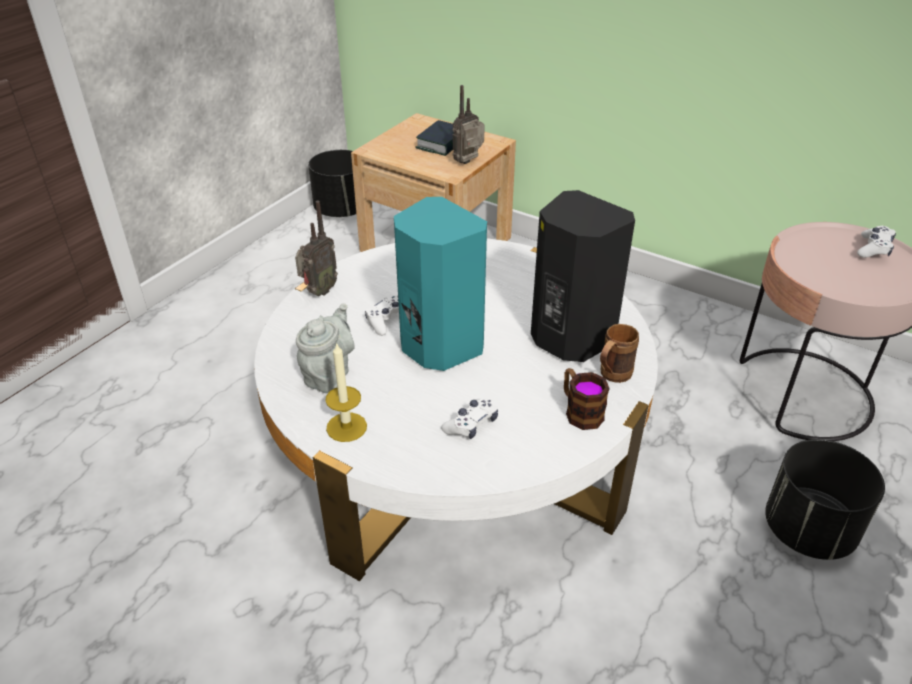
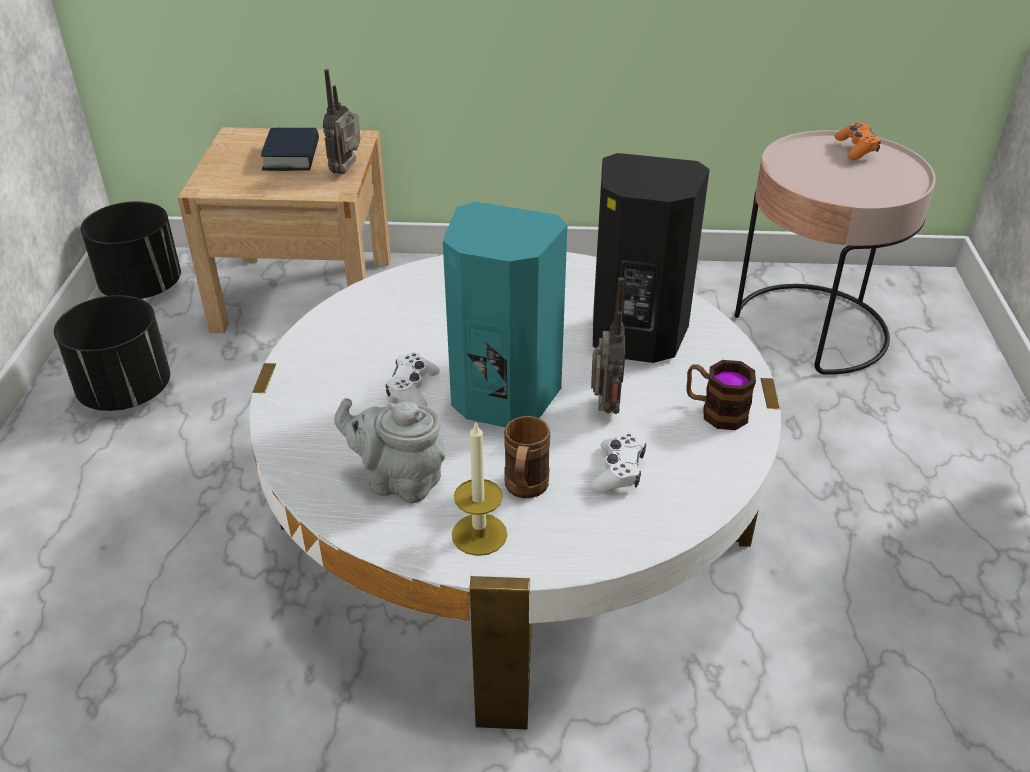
camera: 30 degrees left, 0 degrees up
(318, 292) = (290, 386): radio -> radio (604, 409)
(329, 374) = (399, 481): grey teapot -> grey teapot turned 60 degrees counterclockwise
(611, 376) = (713, 362): brown mug -> brown mug (524, 491)
(808, 531) = (915, 461): black planter -> black planter (126, 393)
(874, 249) = (856, 149): white game controller -> orange game controller

